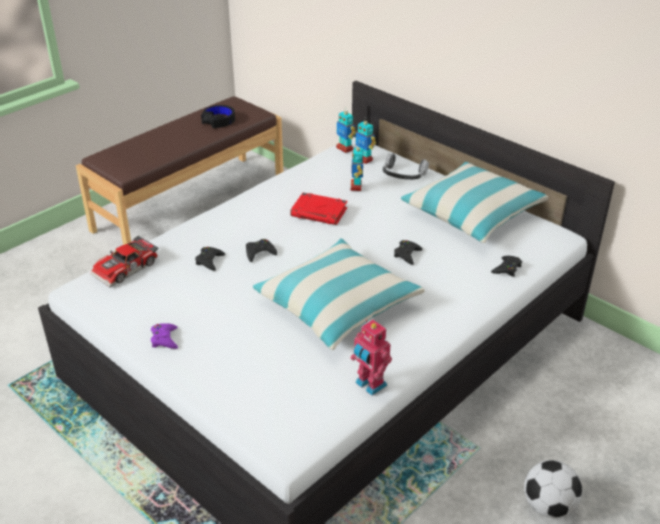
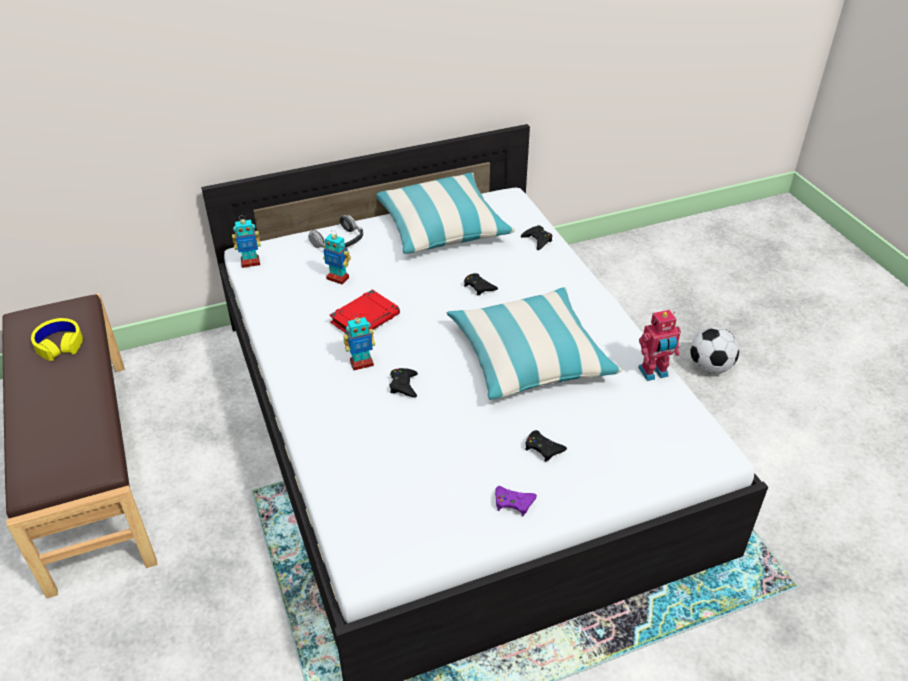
camera: 65 degrees left, 5 degrees up
(127, 269) = (356, 507): toy car -> none
(209, 261) = (390, 429): black game controller -> black game controller (543, 448)
(219, 121) = (59, 344): black headphones -> yellow headphones
(364, 159) = (287, 256): toy robot -> toy robot (361, 363)

